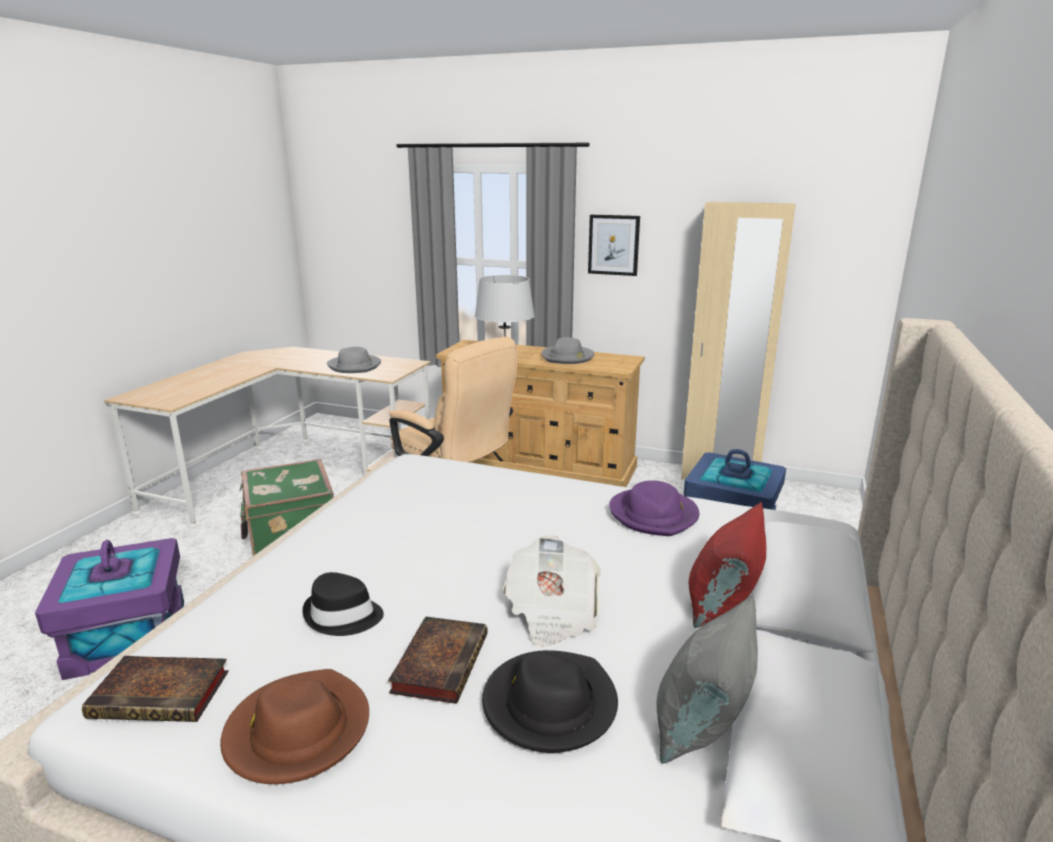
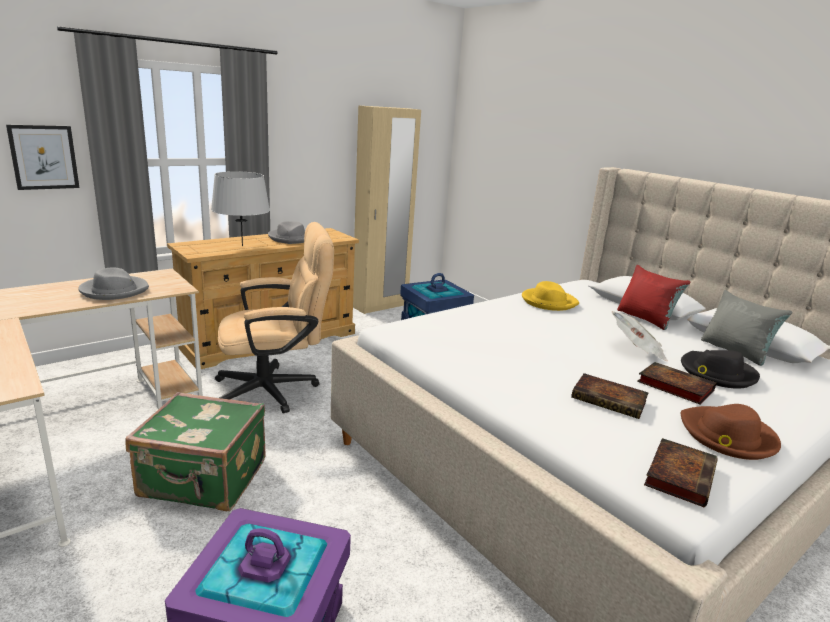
camera: 60 degrees left, 0 degrees up
(343, 616) = (610, 400): black hat -> book
(613, 245) = (291, 140): picture -> picture (44, 157)
(654, 515) = (548, 302): purple hat -> yellow hat

